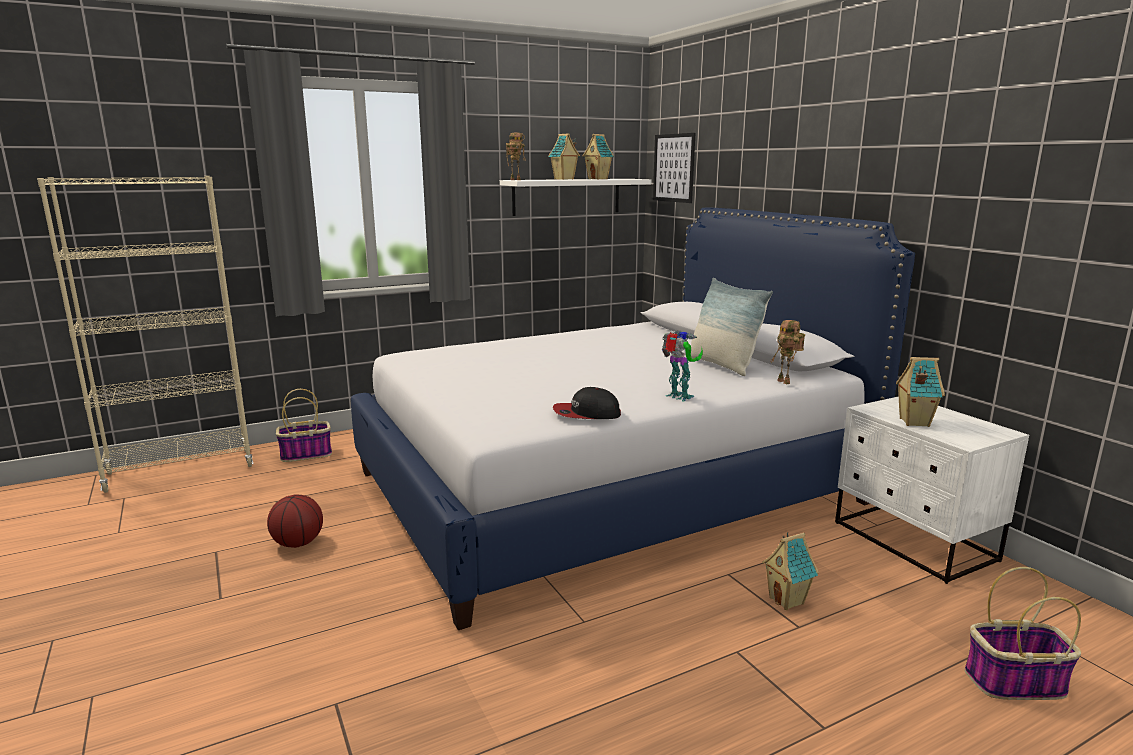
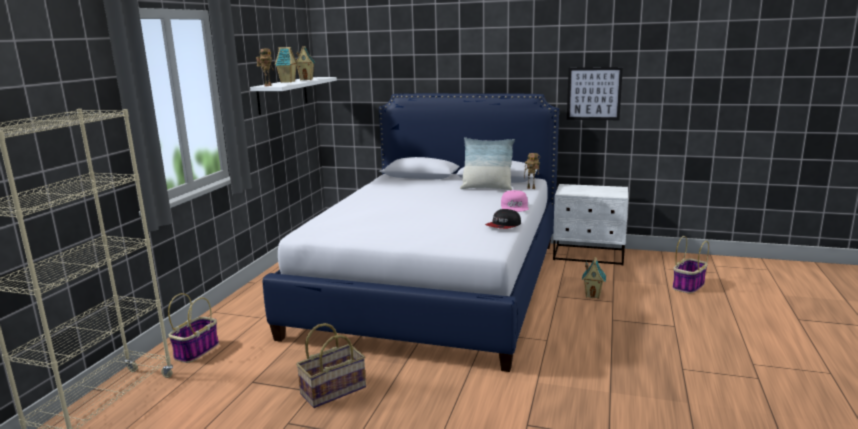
camera: 45 degrees left, 0 degrees up
(298, 543) = (333, 390): basketball -> basket
(673, 168) = (347, 67): picture -> picture (594, 93)
(679, 397) = (515, 207): toy robot -> pink cap
(913, 422) = (588, 193): toy house -> none

